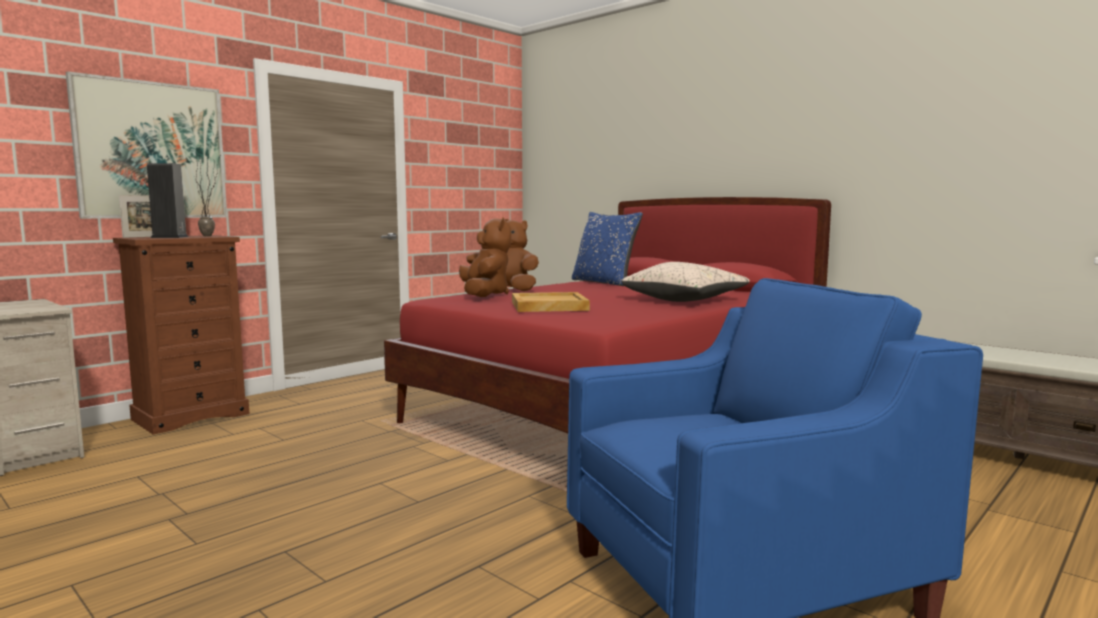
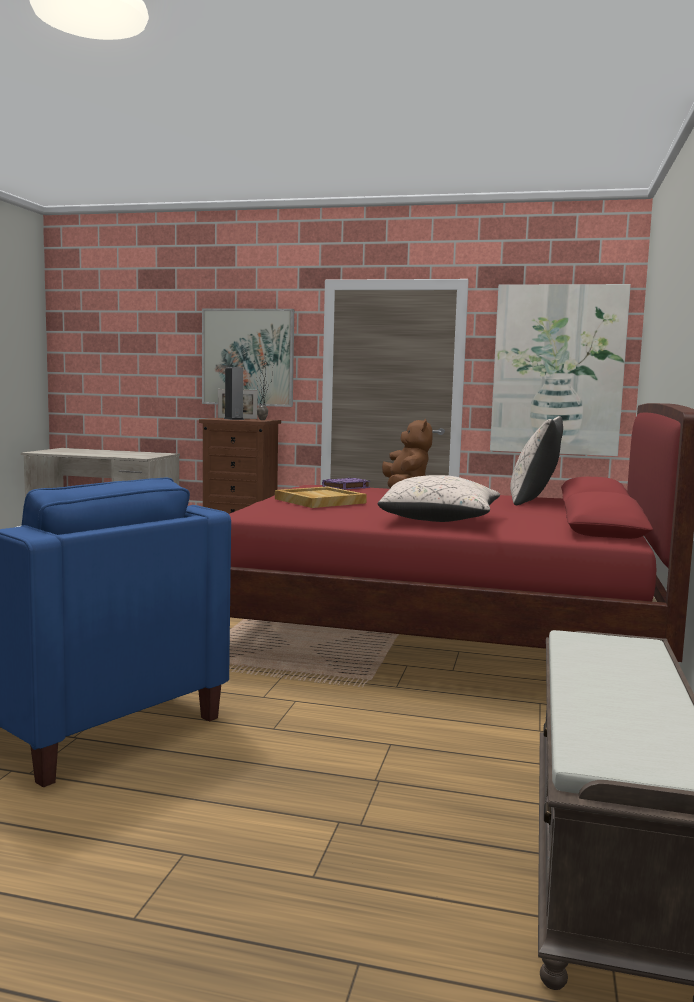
camera: 60 degrees right, 0 degrees up
(474, 175) = (557, 370): none -> picture
(484, 294) = (345, 487): brown plush toy -> purple book
(604, 282) = (533, 500): blue pillow -> beige pillow

